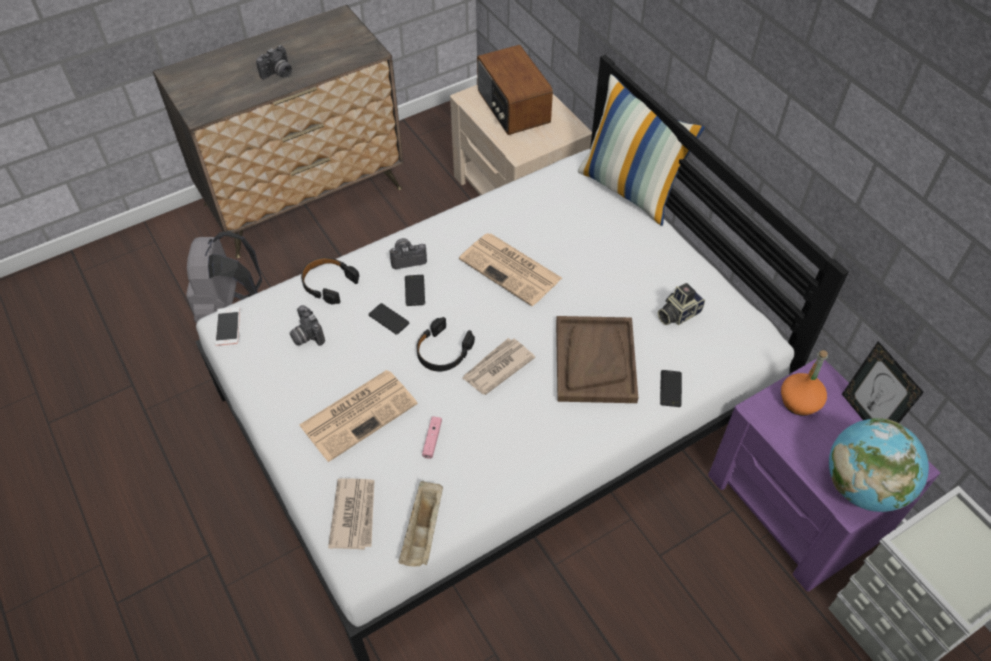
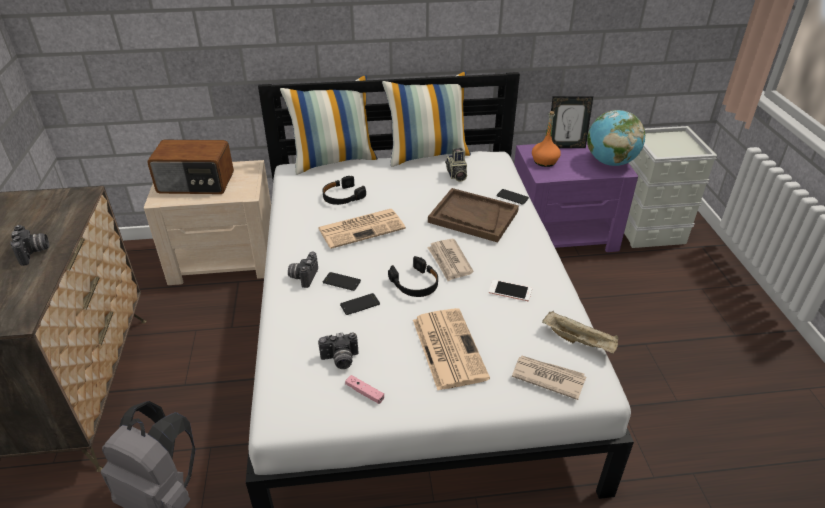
camera: 65 degrees left, 15 degrees down
(228, 326) = (284, 416): phone -> phone (510, 291)
(328, 283) = (290, 330): black headphones -> black headphones (342, 196)
(432, 440) = (496, 313): pink game controller -> pink game controller (364, 392)
(710, 268) = (427, 154): none -> pillow

